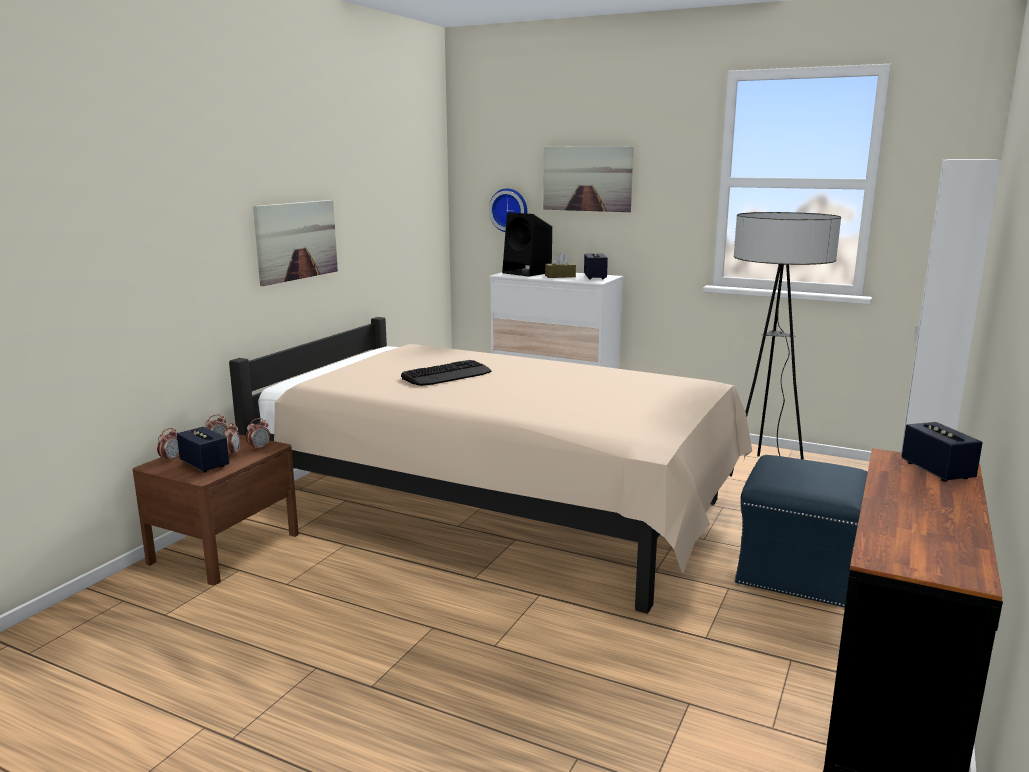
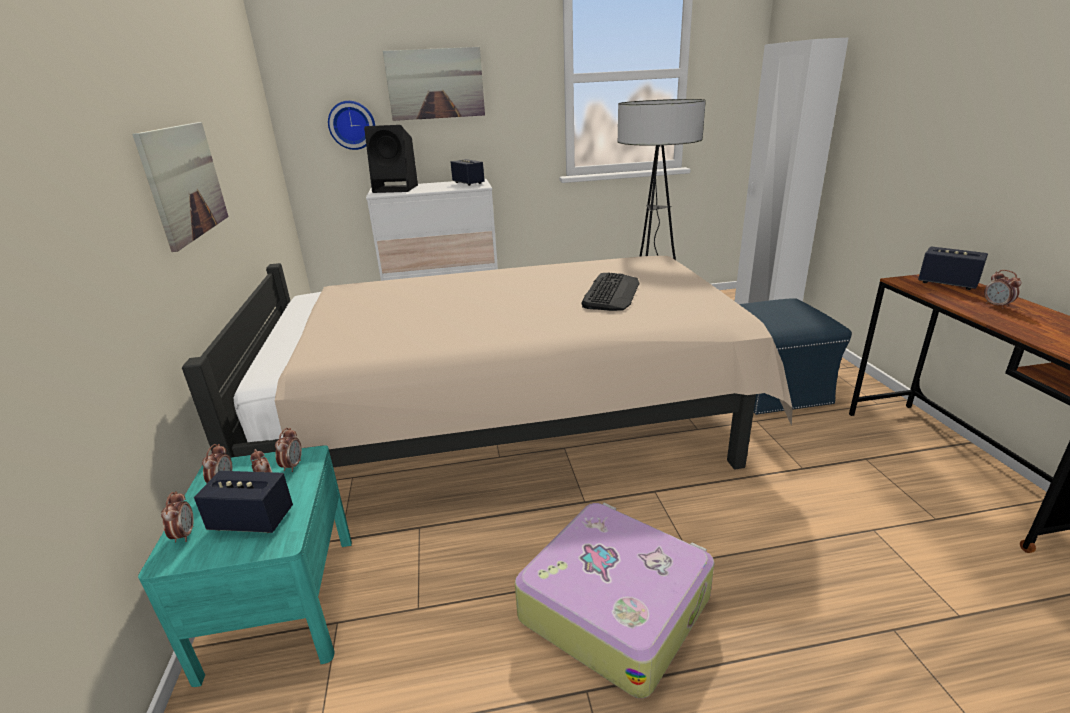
camera: 35 degrees left, 10 degrees up
(225, 548) = (281, 603): brown nightstand -> turquoise nightstand
(398, 640) = (614, 605): none -> suitcase
(447, 375) = (441, 308): keyboard -> keyboard (611, 293)
(560, 276) = (436, 187): brown tissue box -> none
(928, 499) = (997, 305): none -> alarm clock

